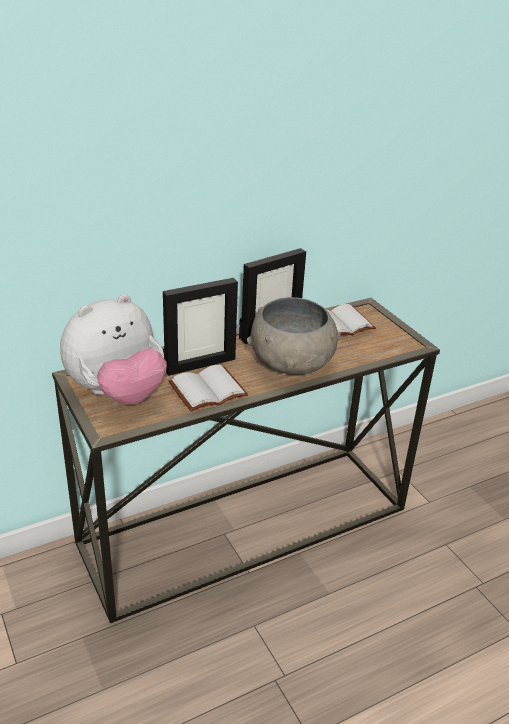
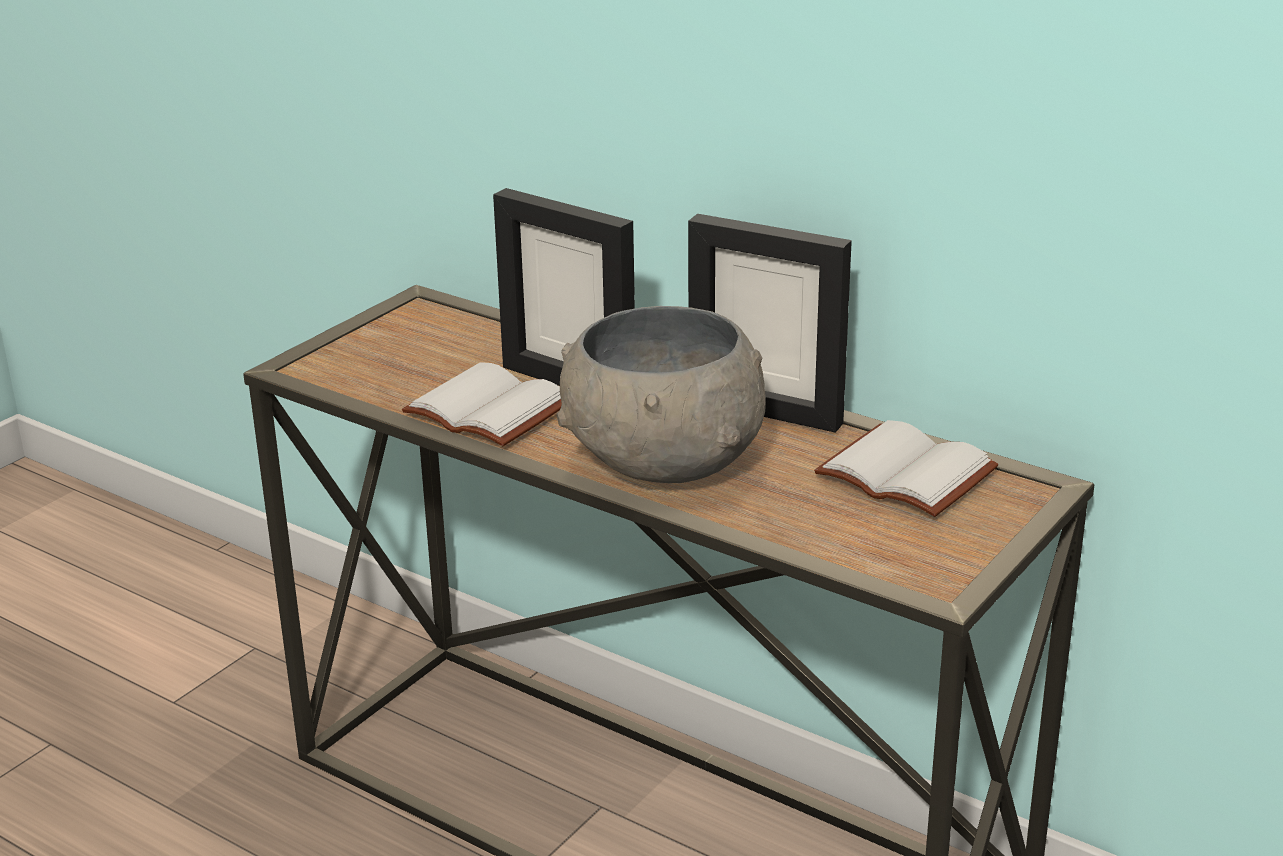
camera: 65 degrees right, 5 degrees down
(117, 393) = (406, 346): plush toy -> none

